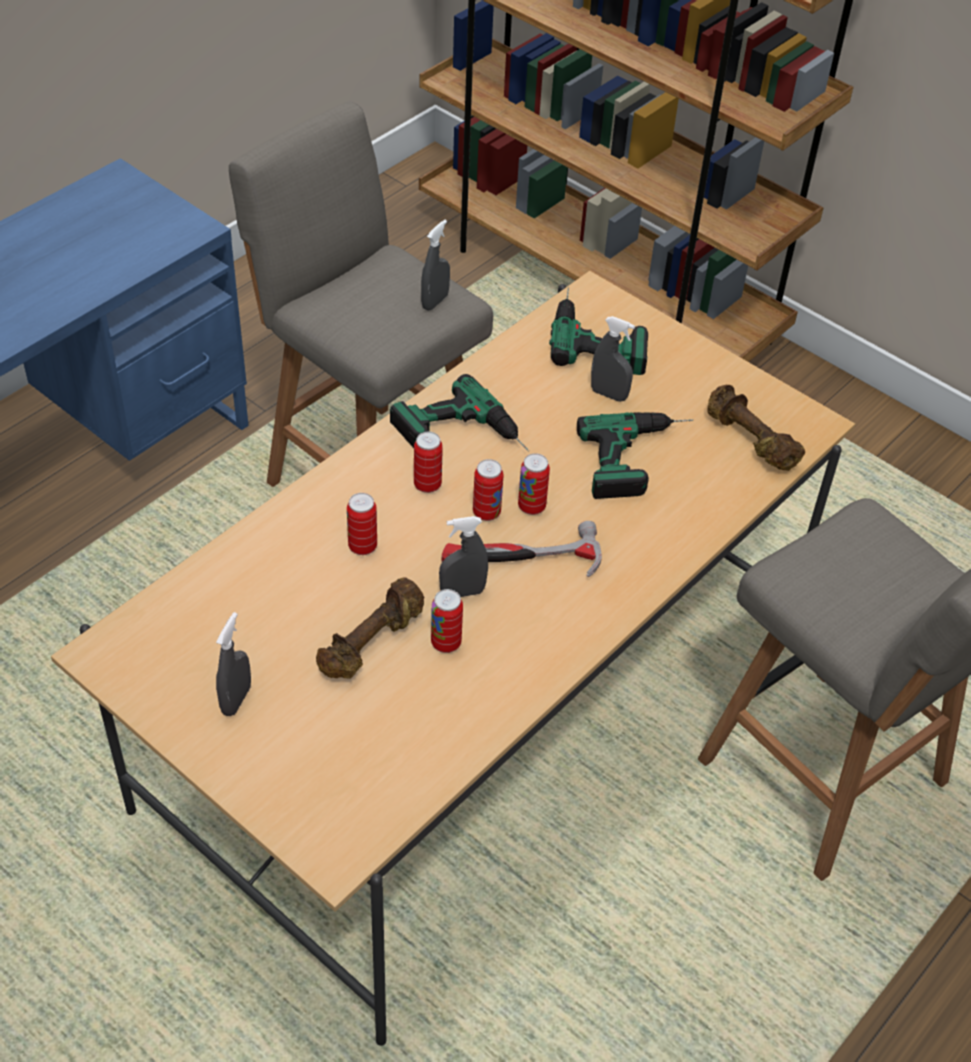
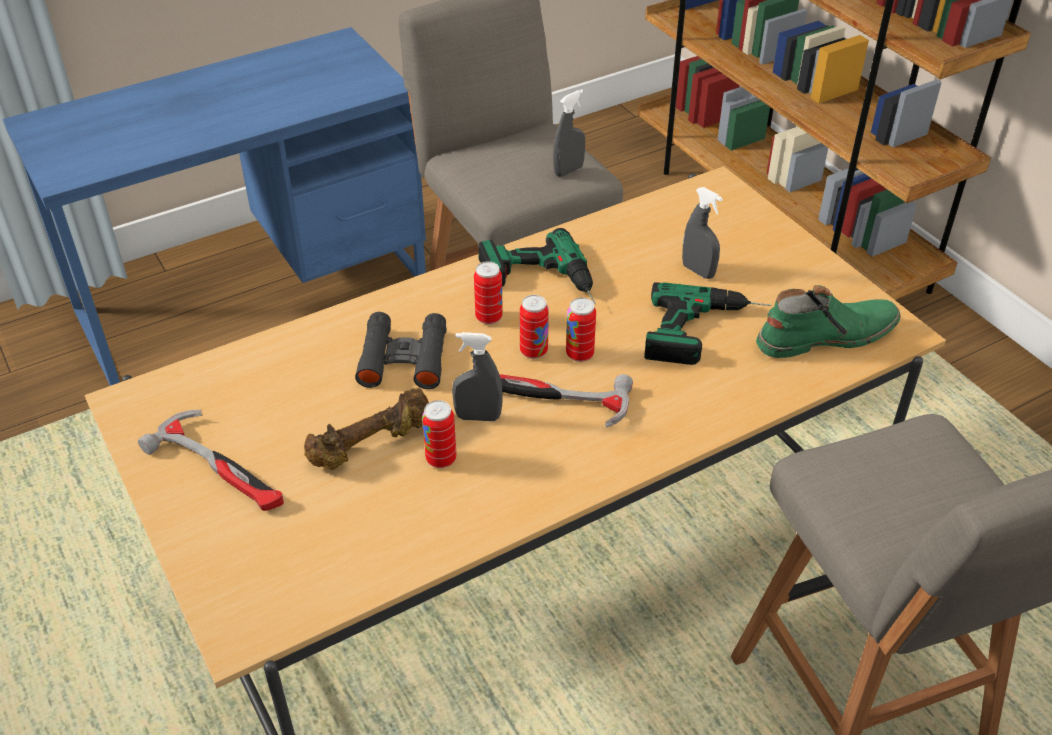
camera: 20 degrees right, 5 degrees down
(236, 700) = (222, 467): grey spray bottle -> hammer
(362, 546) = (403, 358): can -> black binoculars
(598, 335) = (709, 219): power drill -> none
(749, 441) = (825, 335): brown dumbbell -> green boot

